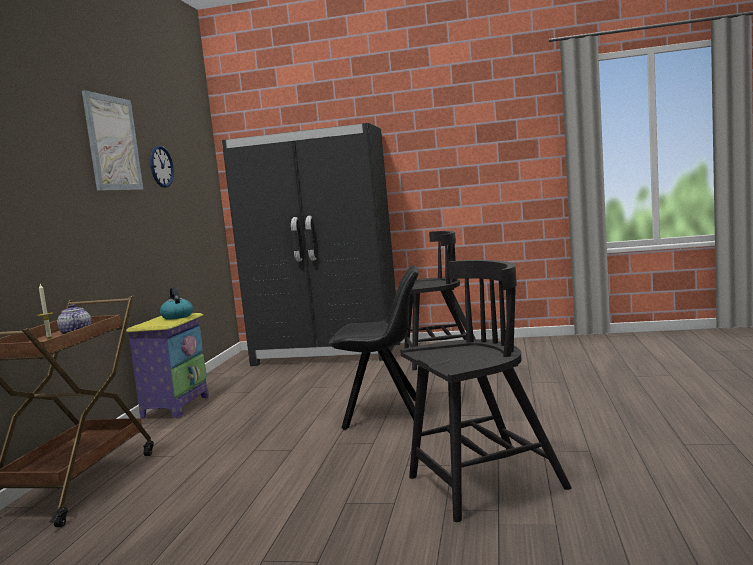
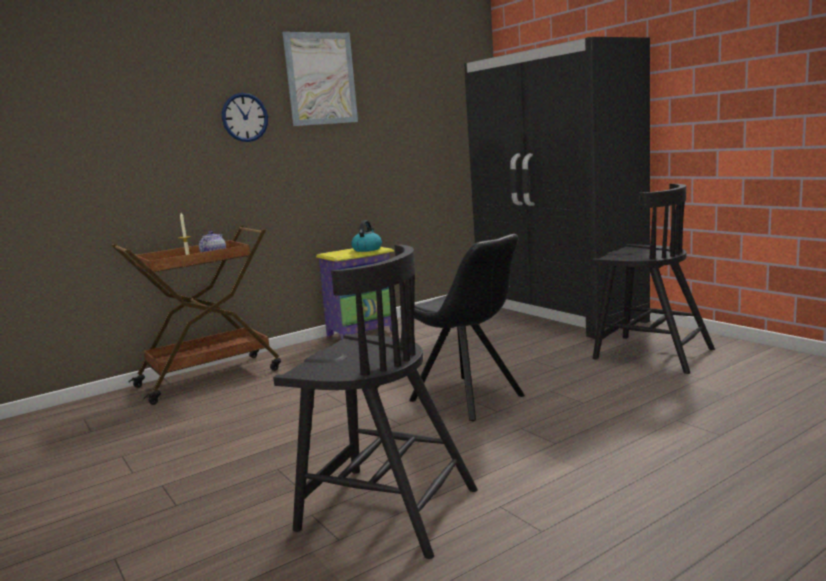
camera: 45 degrees right, 5 degrees up
(161, 166) = (392, 96): wall clock -> wall clock (245, 117)

